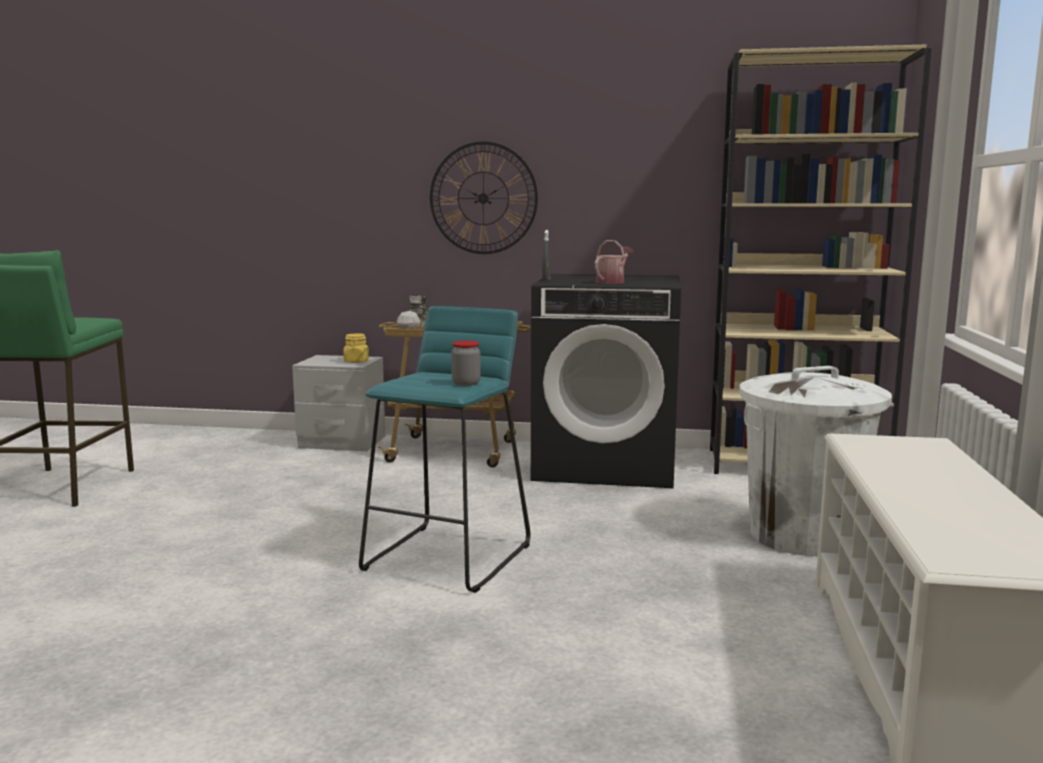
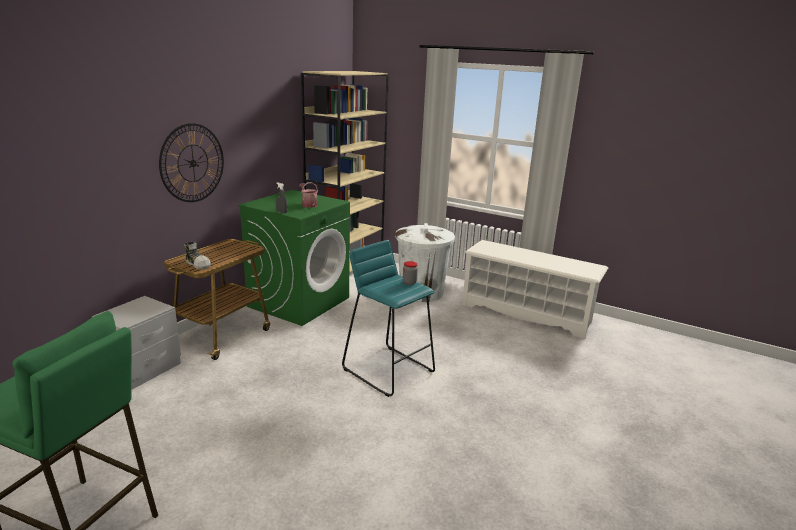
camera: 70 degrees left, 10 degrees up
(356, 361) = (149, 306): yellow jar -> none
(607, 465) = (299, 302): black washing machine -> green washing machine

